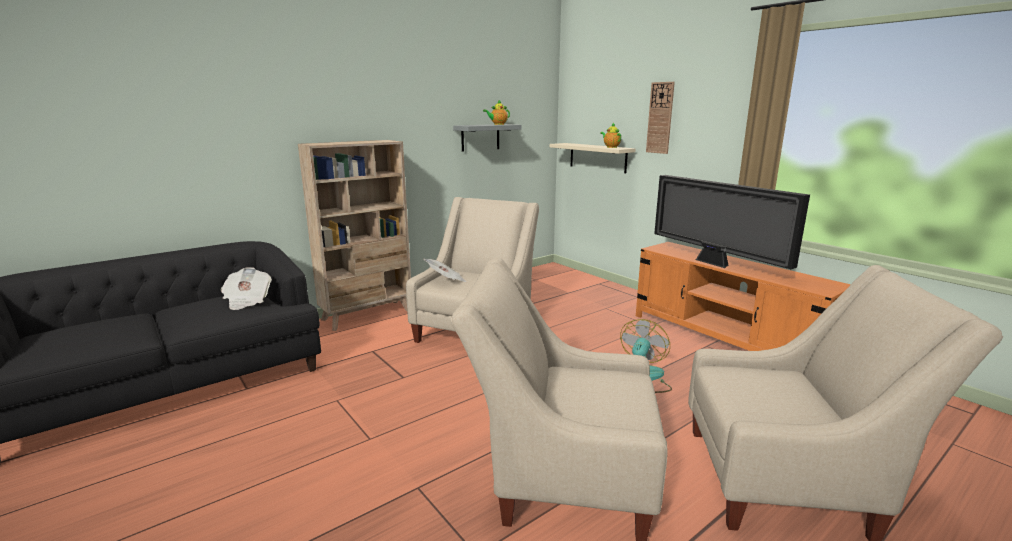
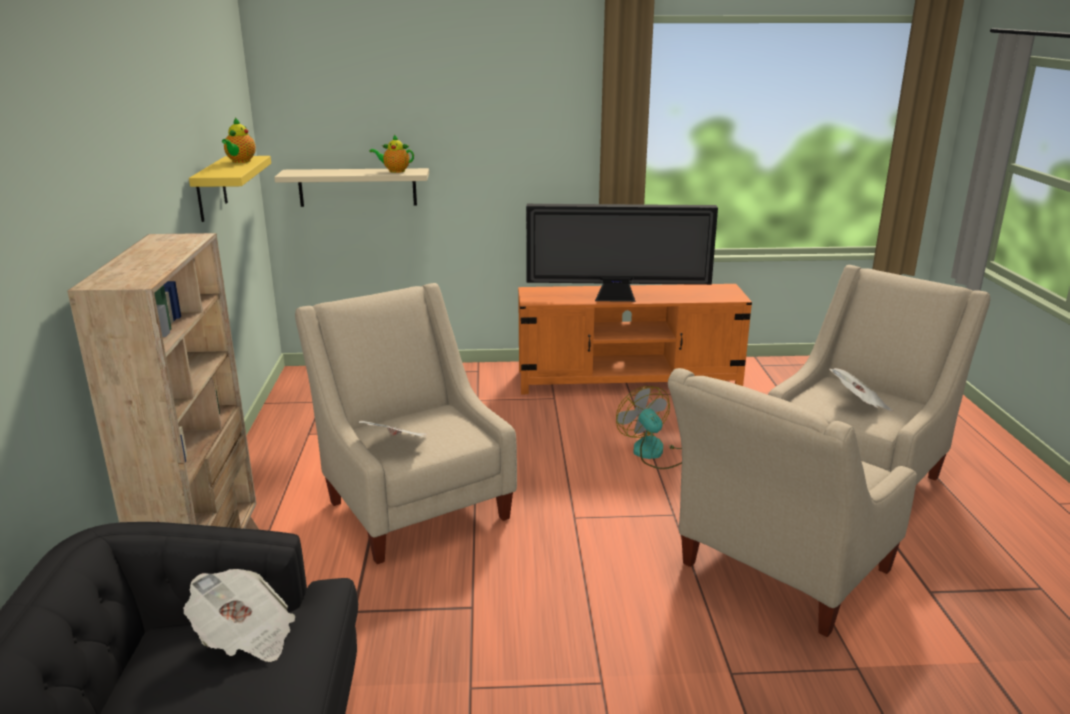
camera: 55 degrees left, 5 degrees up
(480, 137) = (211, 189): grey shelf -> yellow shelf
(660, 118) = (465, 123): wall clock -> none
(765, 395) = (858, 405): none -> newspaper

